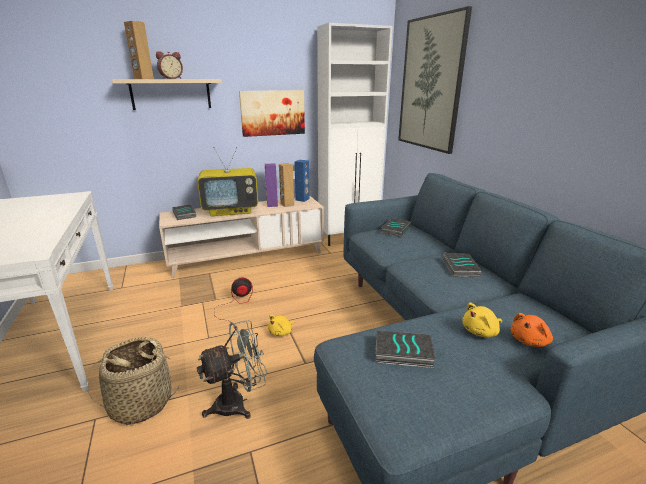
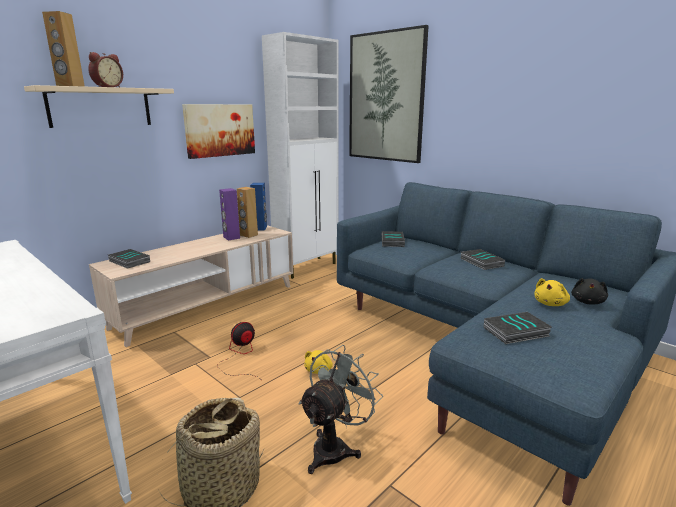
camera: 25 degrees left, 5 degrees down
(231, 210) = (188, 249): television -> none
(529, 341) = (588, 302): orange plush toy -> black plush toy

